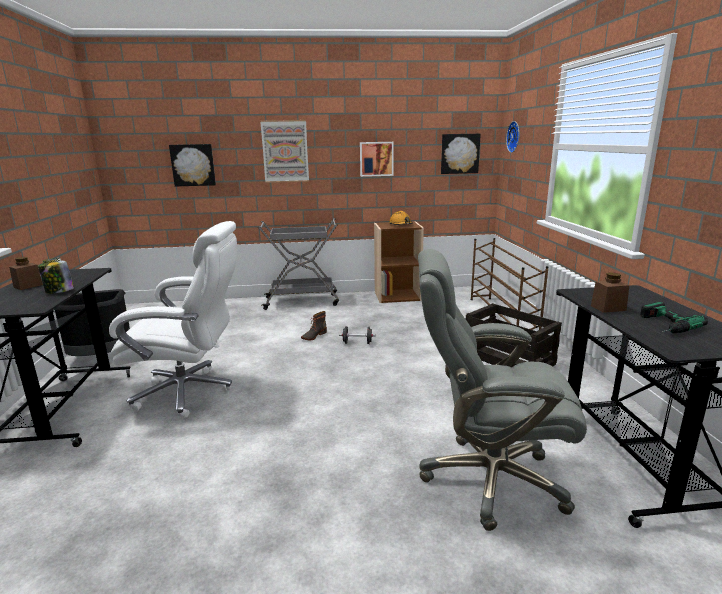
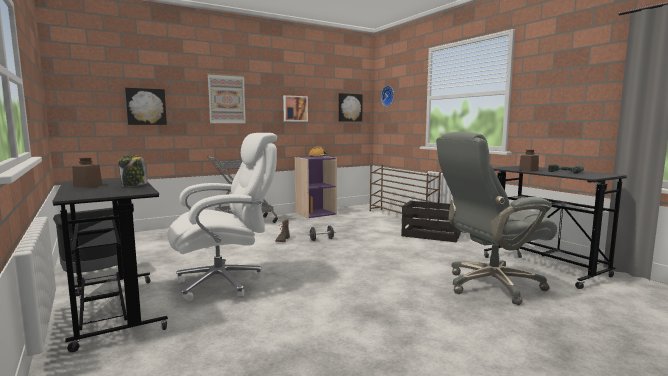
camera: 25 degrees left, 10 degrees down
(398, 296) = (316, 213): brown bookcase -> purple bookcase

